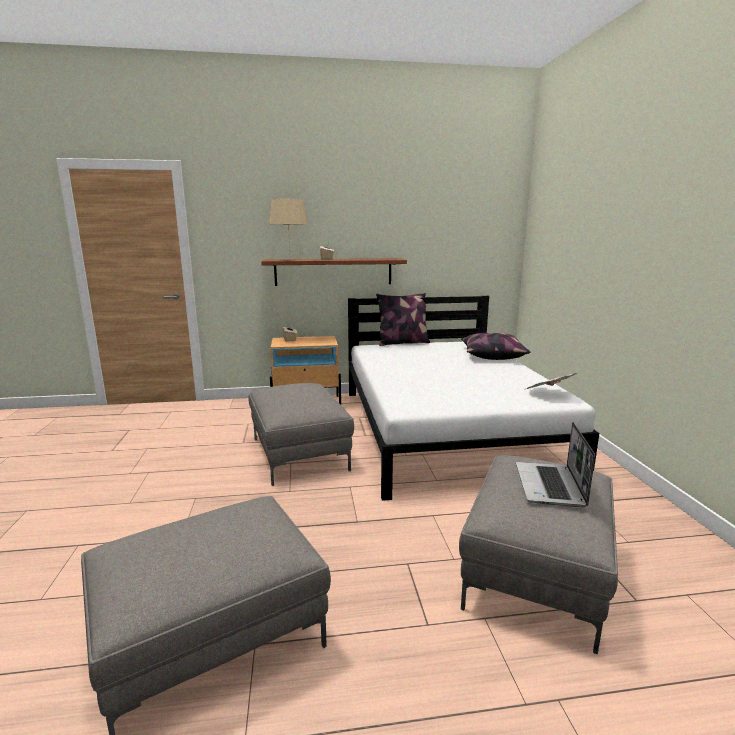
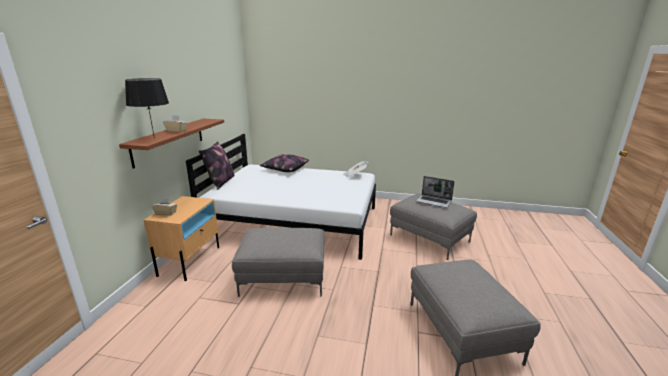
camera: 70 degrees left, 5 degrees up
(290, 259) = (154, 138): beige table lamp -> black table lamp

